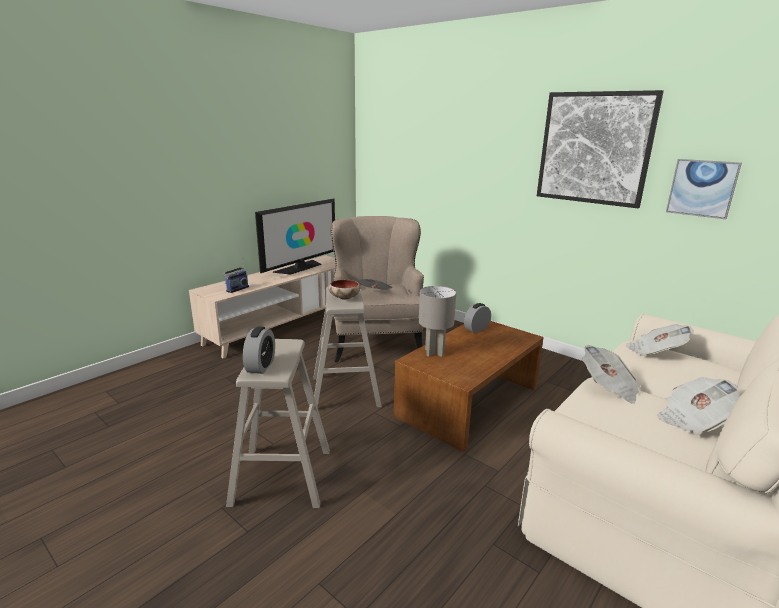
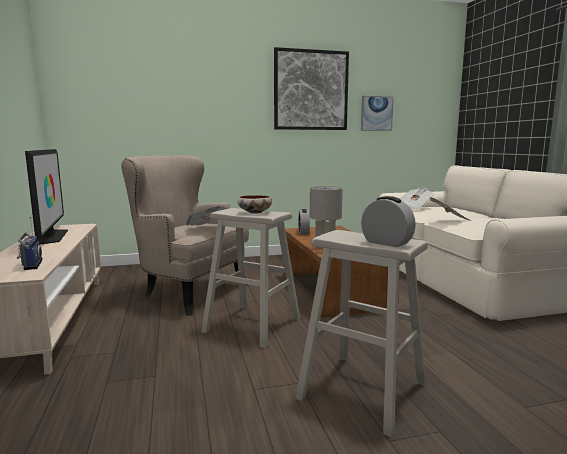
camera: 55 degrees left, 10 degrees down
(693, 420) = (494, 218): newspaper -> none

